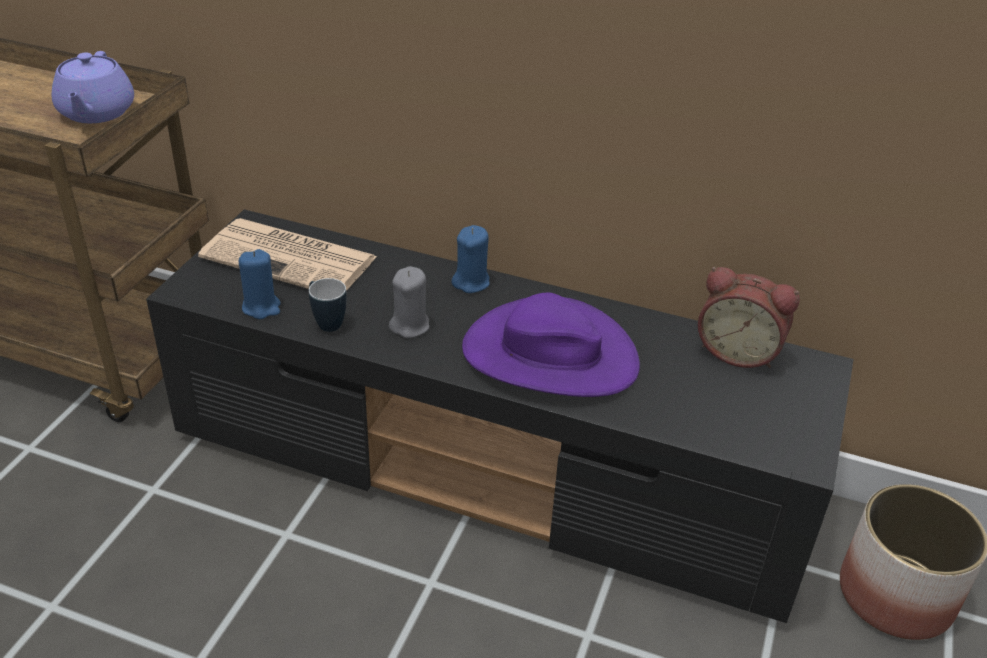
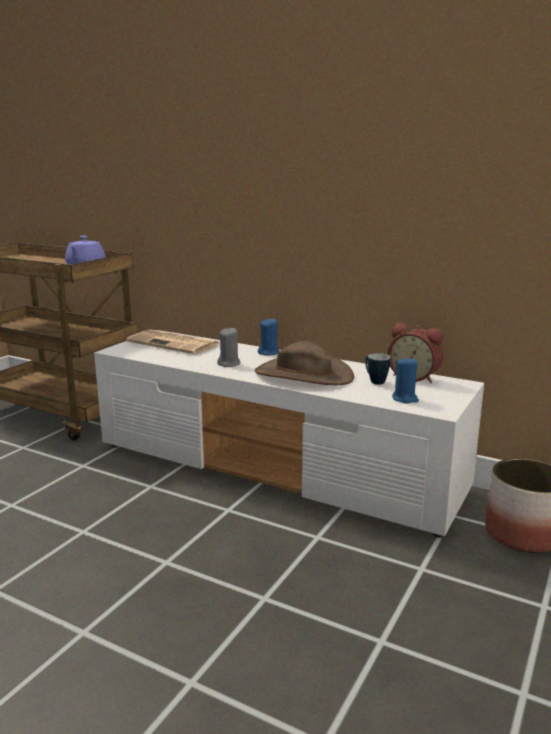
camera: 10 degrees right, 20 degrees down
(261, 307) = (152, 356): blue candle -> blue candle (405, 399)
(326, 322) = (184, 361): mug -> mug (374, 381)
(491, 468) = (278, 468): black tv stand -> white tv stand
(549, 356) = (303, 375): purple hat -> brown hat

